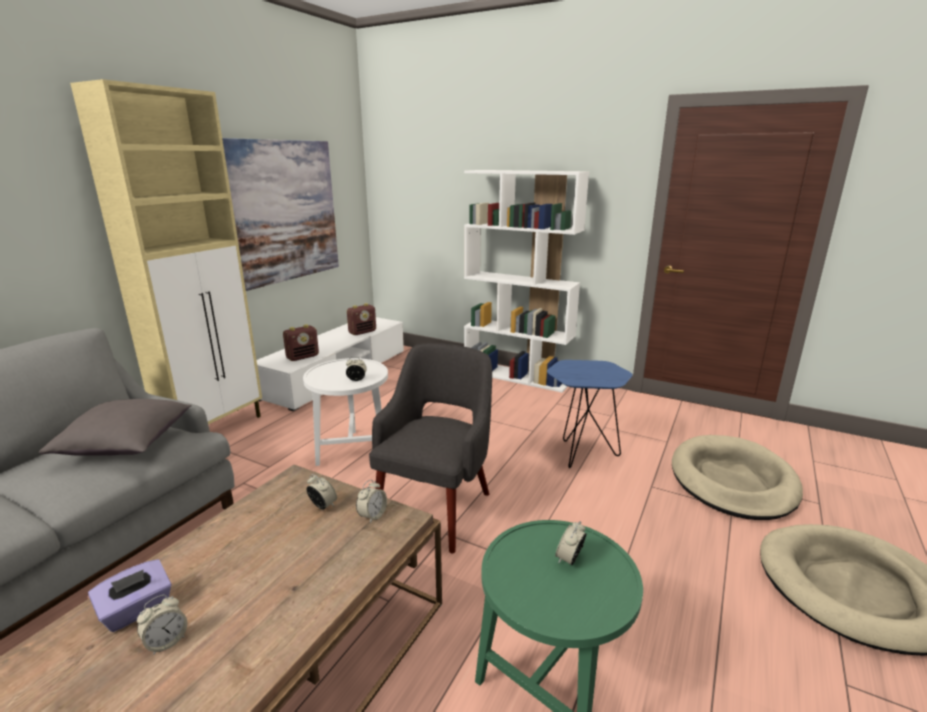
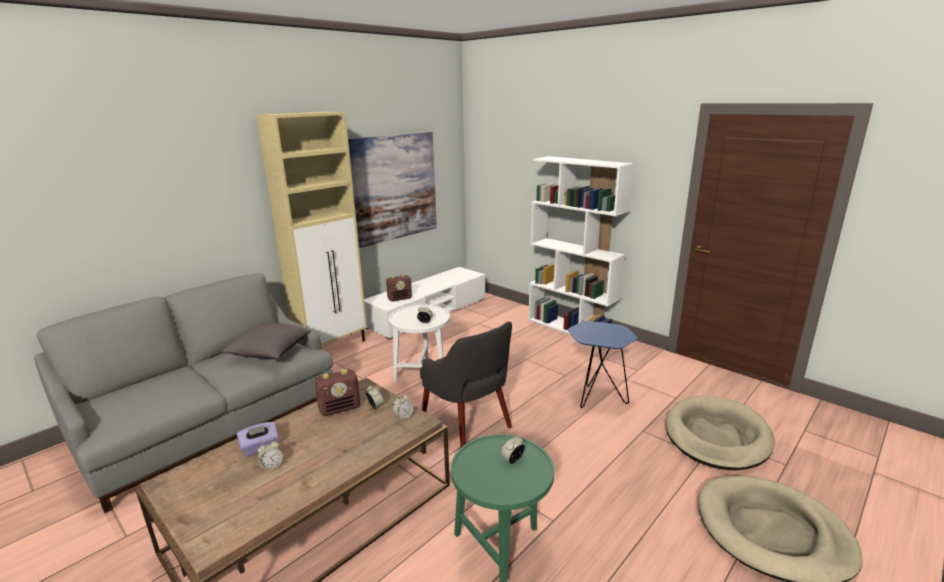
camera: 15 degrees right, 0 degrees up
(362, 332) = (450, 281): radio -> radio (340, 408)
(435, 508) = (467, 423): grey armchair -> grey armchair turned 105 degrees clockwise

